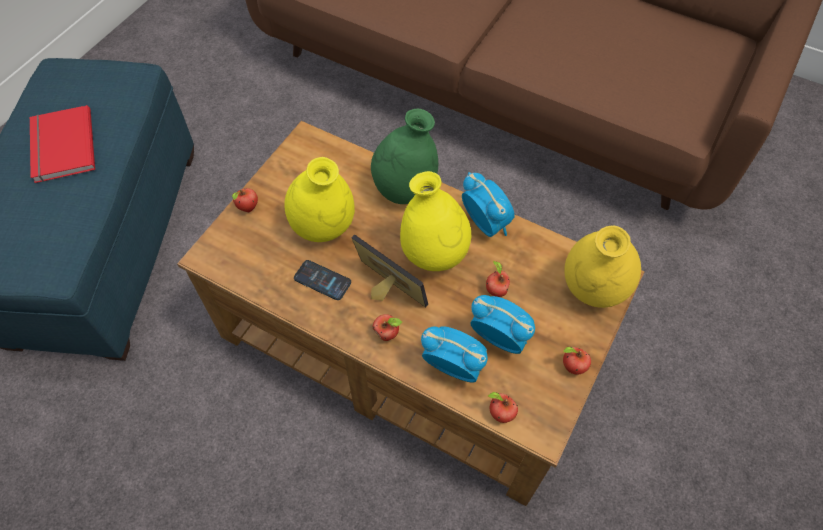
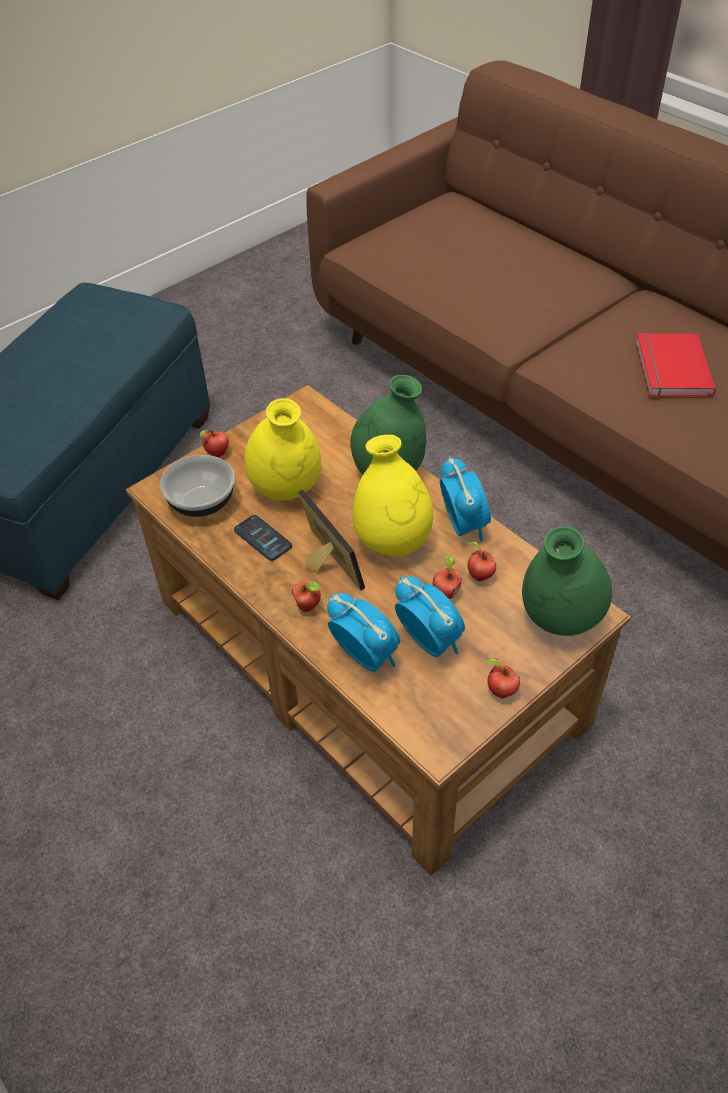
camera: 20 degrees right, 10 degrees down
(61, 147) = (62, 361): red book -> red book (670, 368)
(253, 258) = (202, 502): none -> bowl
(500, 414) = (396, 715): apple -> apple (478, 576)
(593, 289) = (559, 619): yellow vase -> green vase

